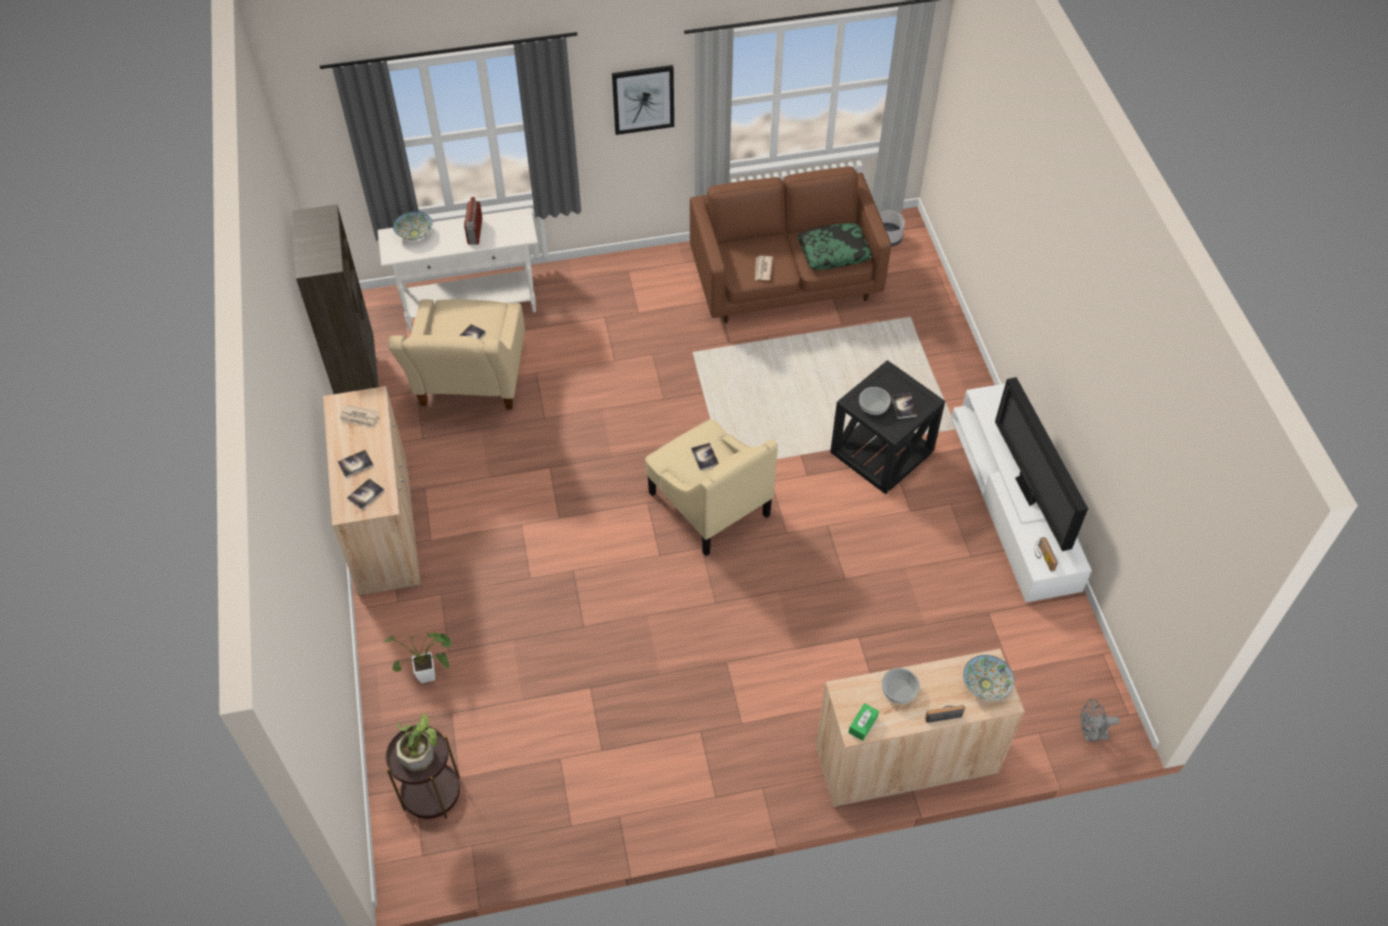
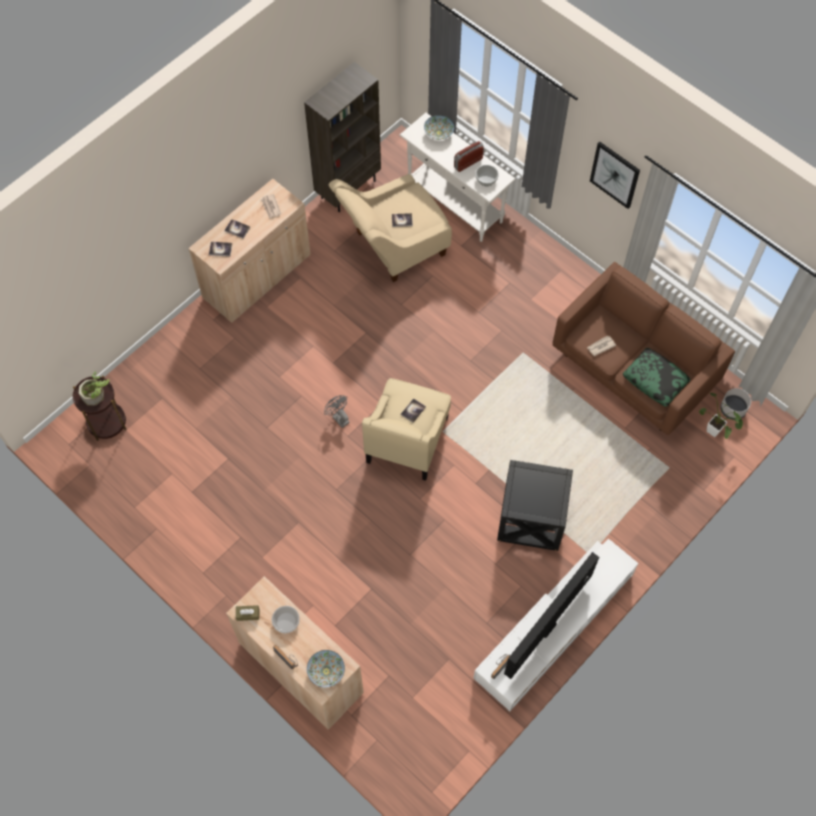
camera: 55 degrees right, 10 degrees up
(431, 675) = (178, 371): potted plant -> potted plant (715, 433)
(863, 724) = (248, 614): green tissue box -> brown tissue box
(873, 406) = (524, 484): bowl -> bowl (486, 178)
(904, 406) = (539, 503): book -> none
(1090, 734) = (398, 774): grey fan -> grey fan (338, 418)

